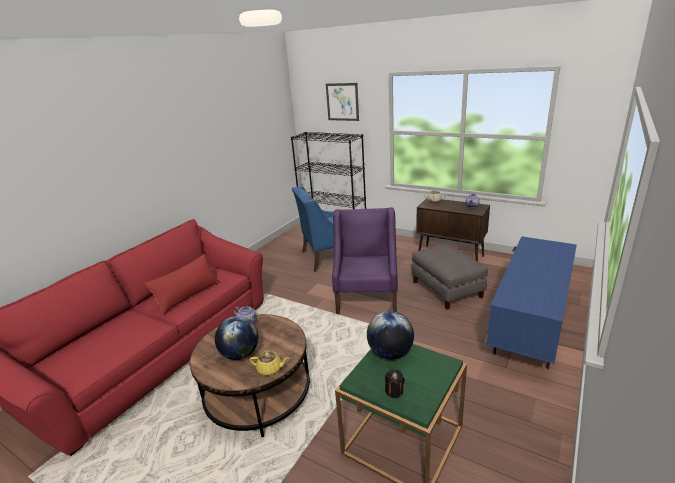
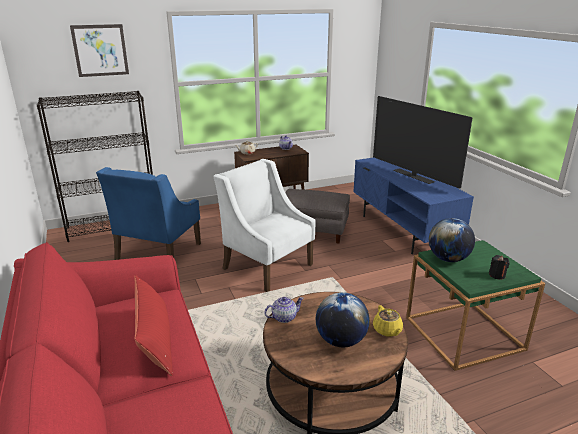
camera: 55 degrees left, 0 degrees up
(270, 369) = (387, 330): yellow teapot -> yellow teapot turned 120 degrees clockwise
(367, 297) = (267, 266): purple armchair -> white armchair
(542, 273) = (413, 176): none -> television

